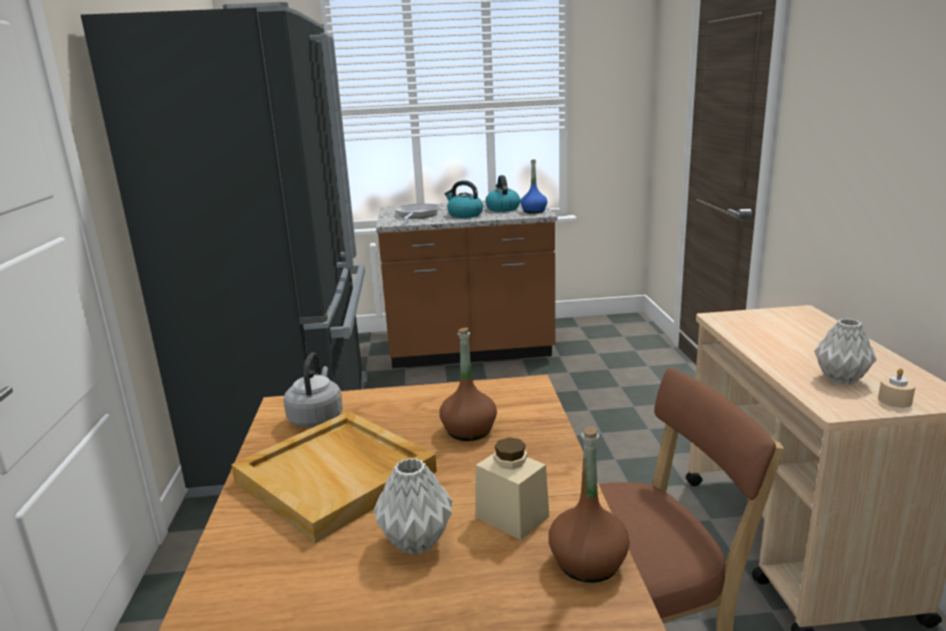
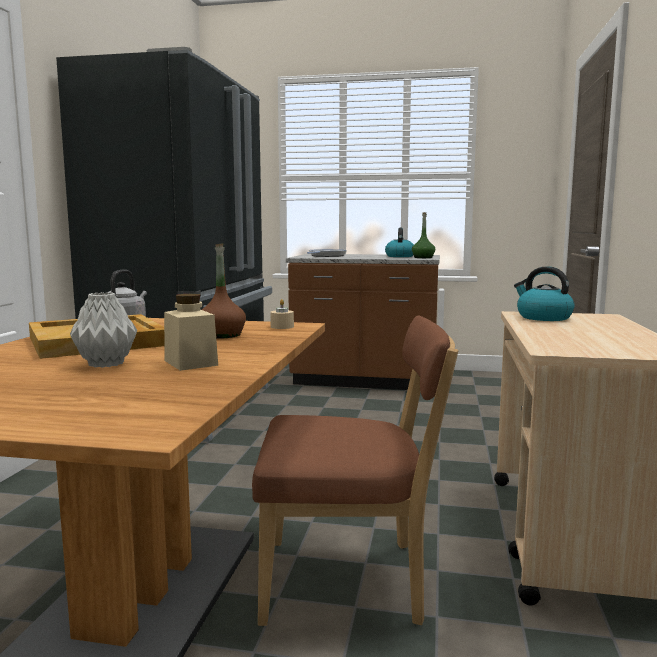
camera: 15 degrees right, 10 degrees down
(464, 215) = (363, 257): kettle -> kettle (543, 317)
(533, 211) = (423, 257): blue bottle -> green bottle
(588, 563) = (212, 381): brown bottle -> none
(840, 379) = (581, 341): grey vase -> none
(894, 400) = (617, 352): beige candle -> beige candle (282, 327)

